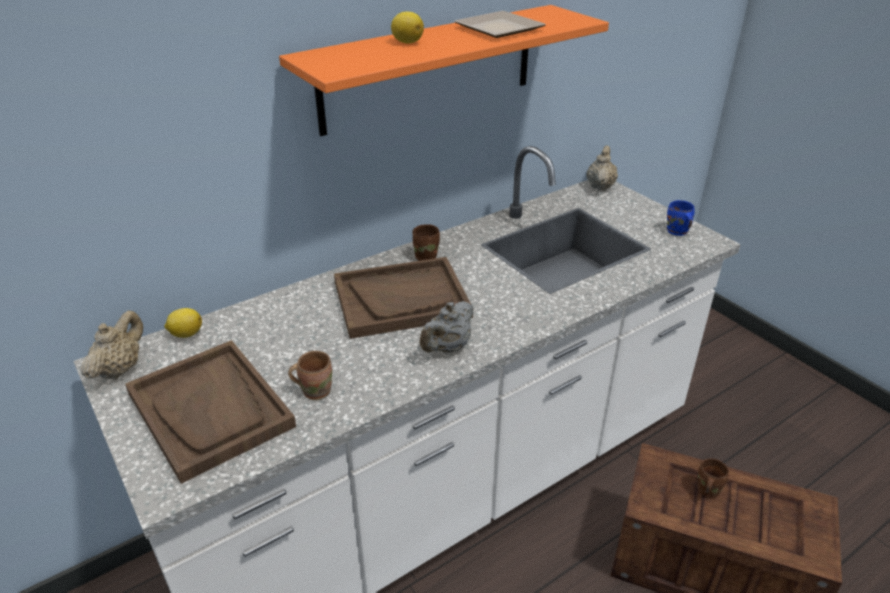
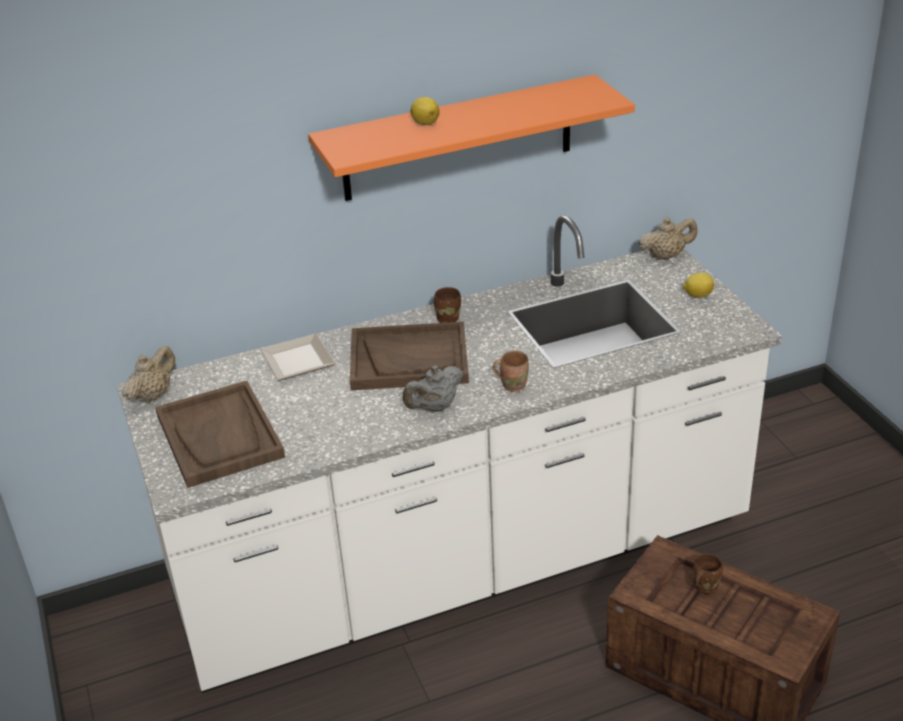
camera: 15 degrees right, 0 degrees up
(186, 334) = (211, 371): lemon -> lemon (697, 295)
(315, 390) = (308, 430): brown mug -> brown mug (512, 384)
(499, 28) = (521, 108): plate -> plate (299, 359)
(600, 186) = (666, 256): beige teapot -> beige teapot turned 45 degrees clockwise
(676, 232) = (719, 316): blue mug -> none

